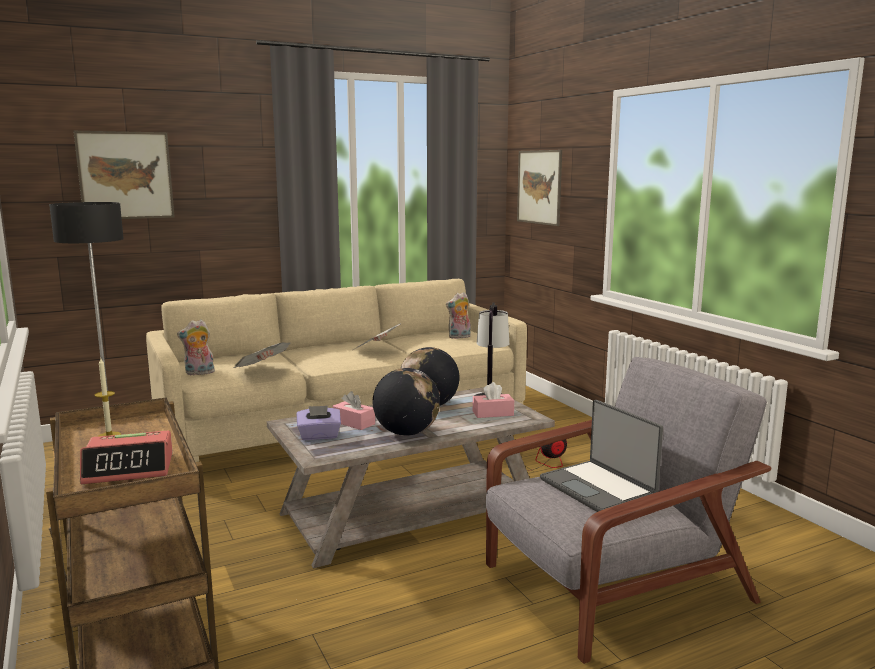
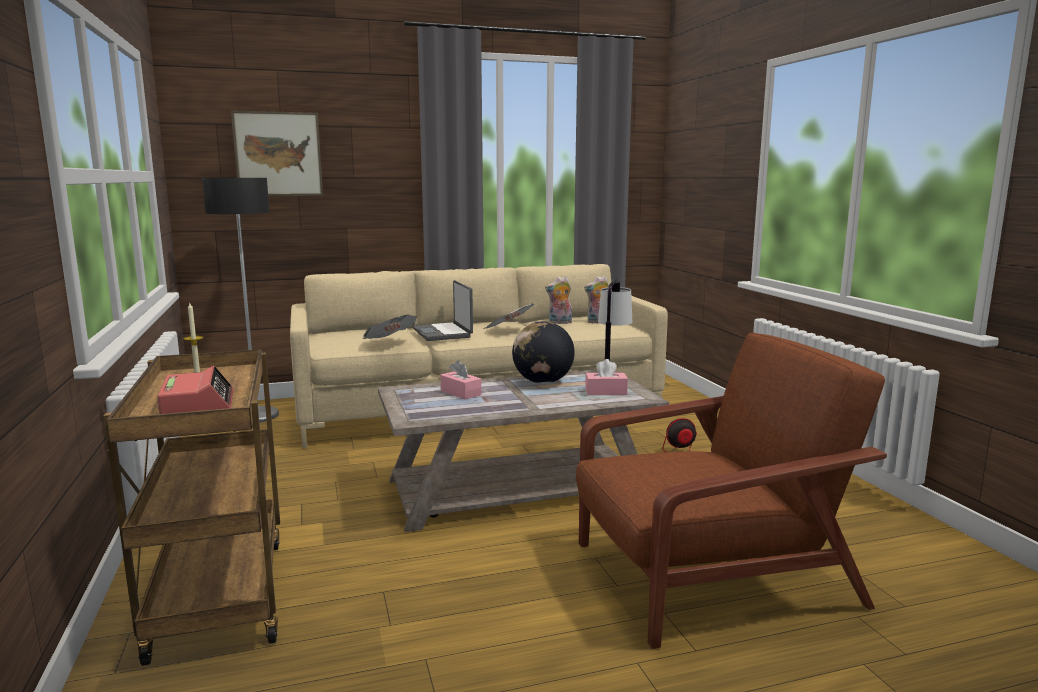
camera: 10 degrees right, 0 degrees up
(129, 468) = (198, 405): alarm clock -> alarm clock turned 105 degrees counterclockwise
(199, 373) = (330, 343): plush toy -> plush toy (559, 323)
(319, 436) = (421, 402): purple tissue box -> none
(406, 433) = (509, 404): globe -> none
(539, 187) = (693, 170): picture -> none
(599, 488) = (693, 468): laptop -> laptop (443, 333)
(612, 585) = (708, 575): grey armchair -> brown armchair

